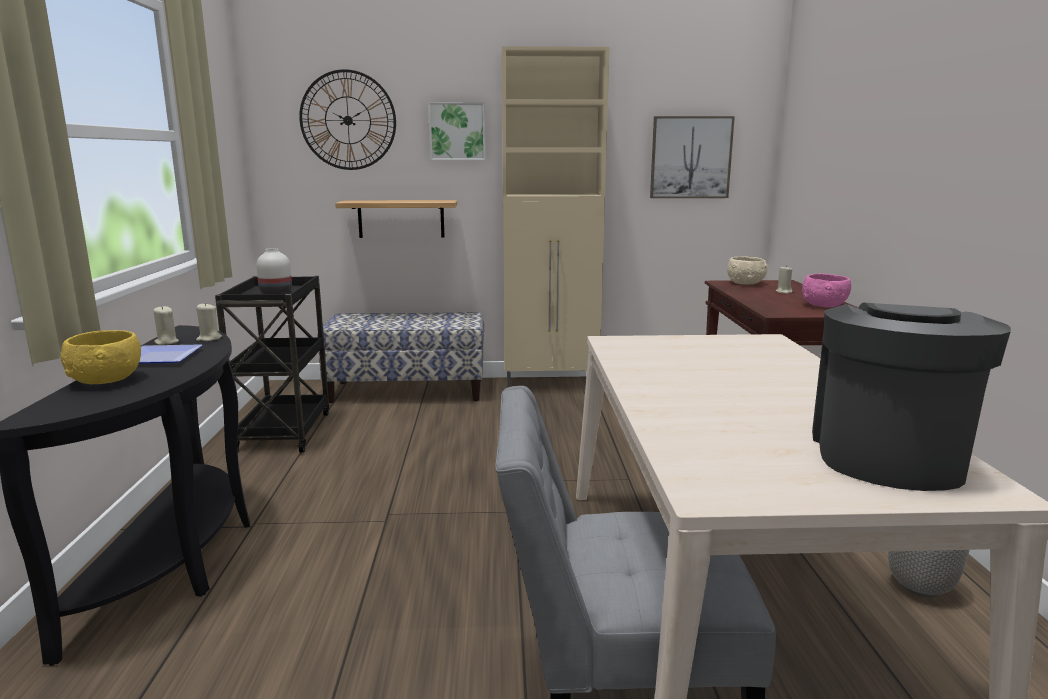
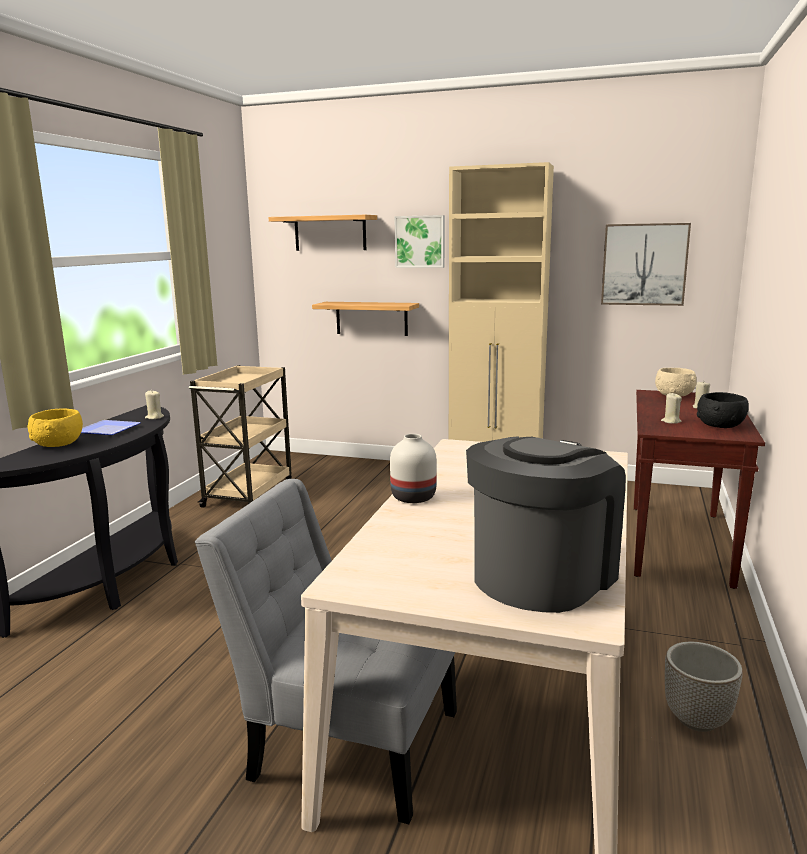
camera: 20 degrees right, 0 degrees up
(166, 342) = (125, 418): beige candle -> beige candle (671, 421)
(276, 293) = (243, 381): white vase -> white vase (413, 498)
(285, 431) = (249, 494): black cart -> beige cart
(348, 120) = (330, 233): wall clock -> shelf
(407, 391) = (366, 470): bench -> none
(824, 306) = (721, 426): pink bowl -> black bowl

